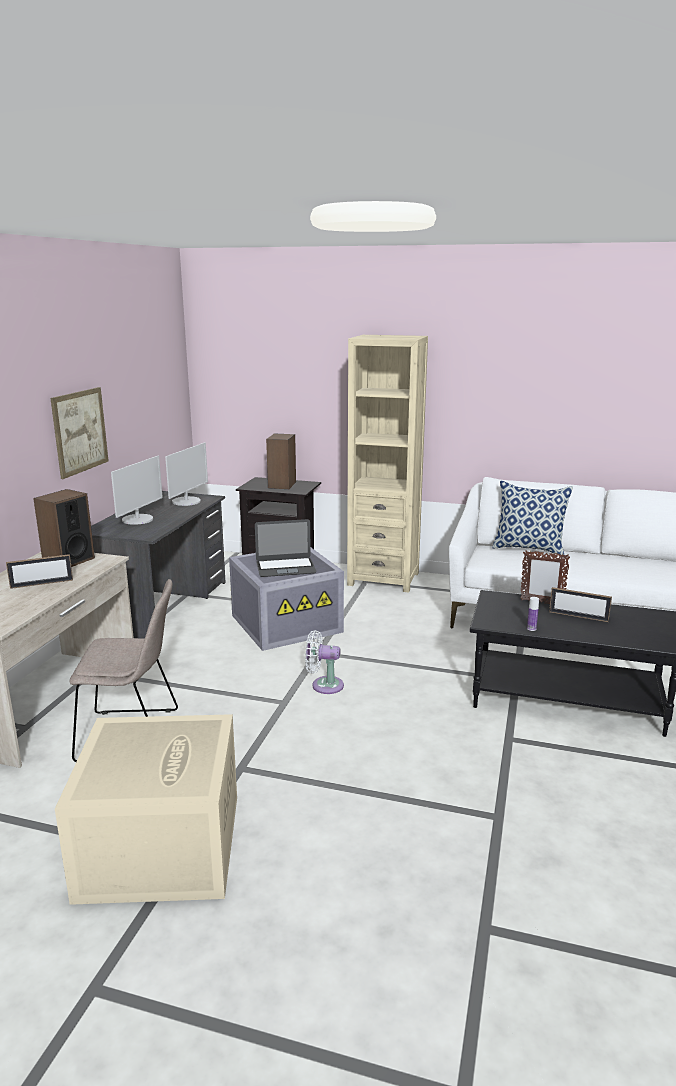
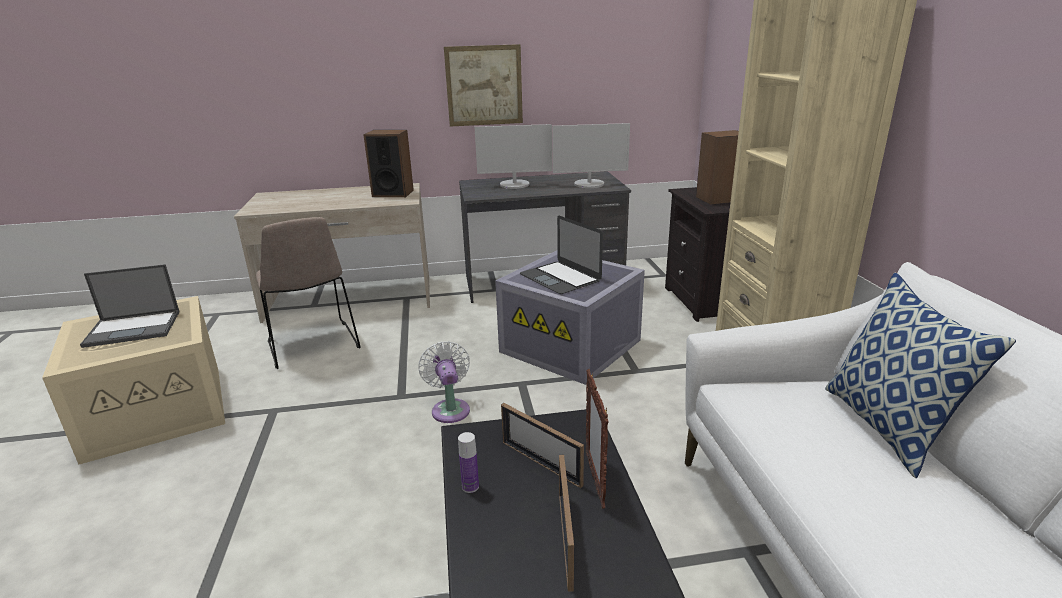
camera: 65 degrees right, 5 degrees up
(42, 584) = (339, 199): picture frame -> picture frame (541, 463)
(148, 753) = (134, 328): none -> laptop

